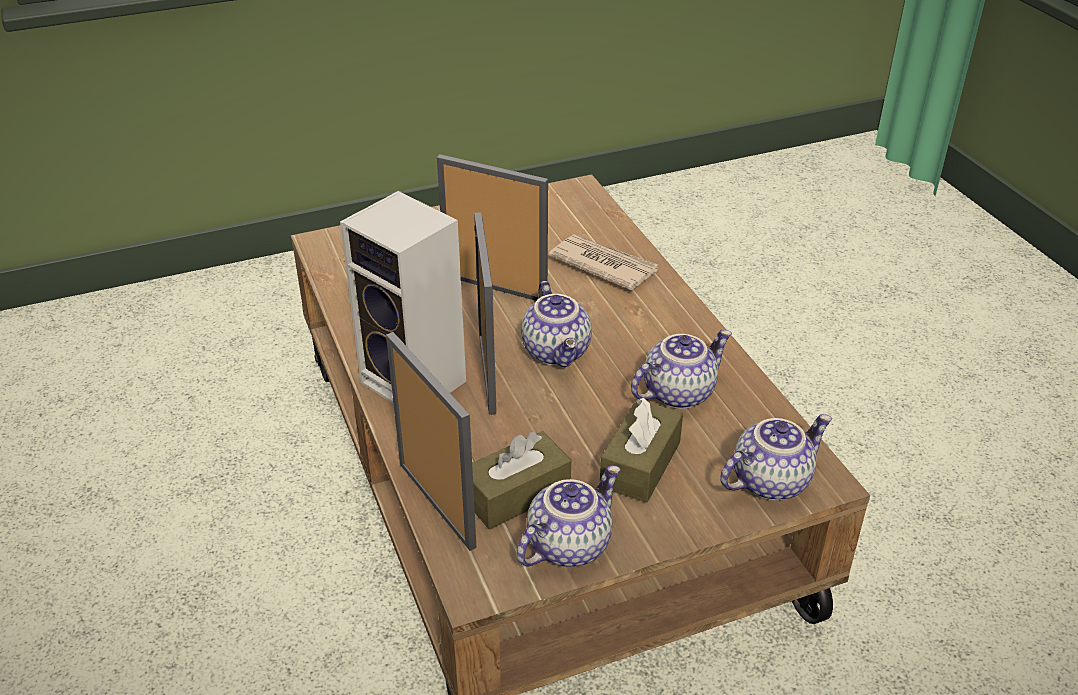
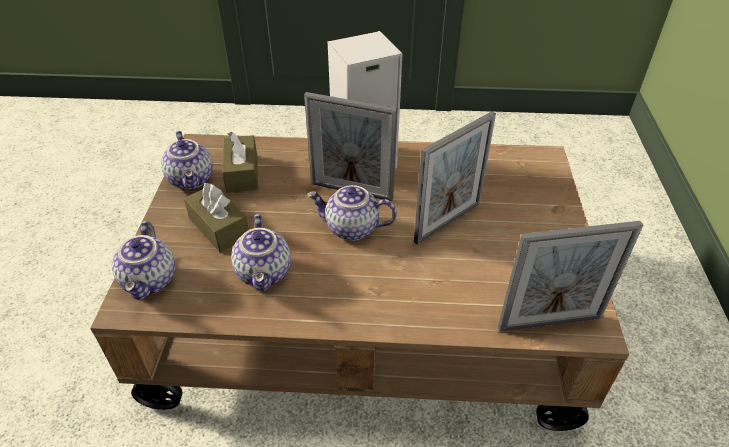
camera: 115 degrees right, 5 degrees up
(436, 504) = (260, 146): picture frame -> picture frame (549, 322)
(603, 265) = (449, 295): newspaper -> none

